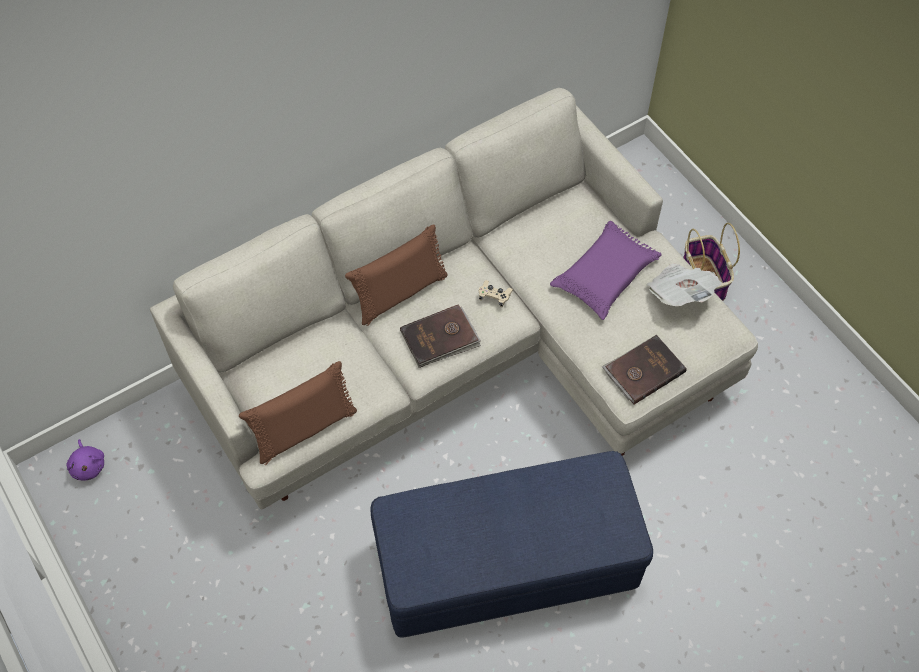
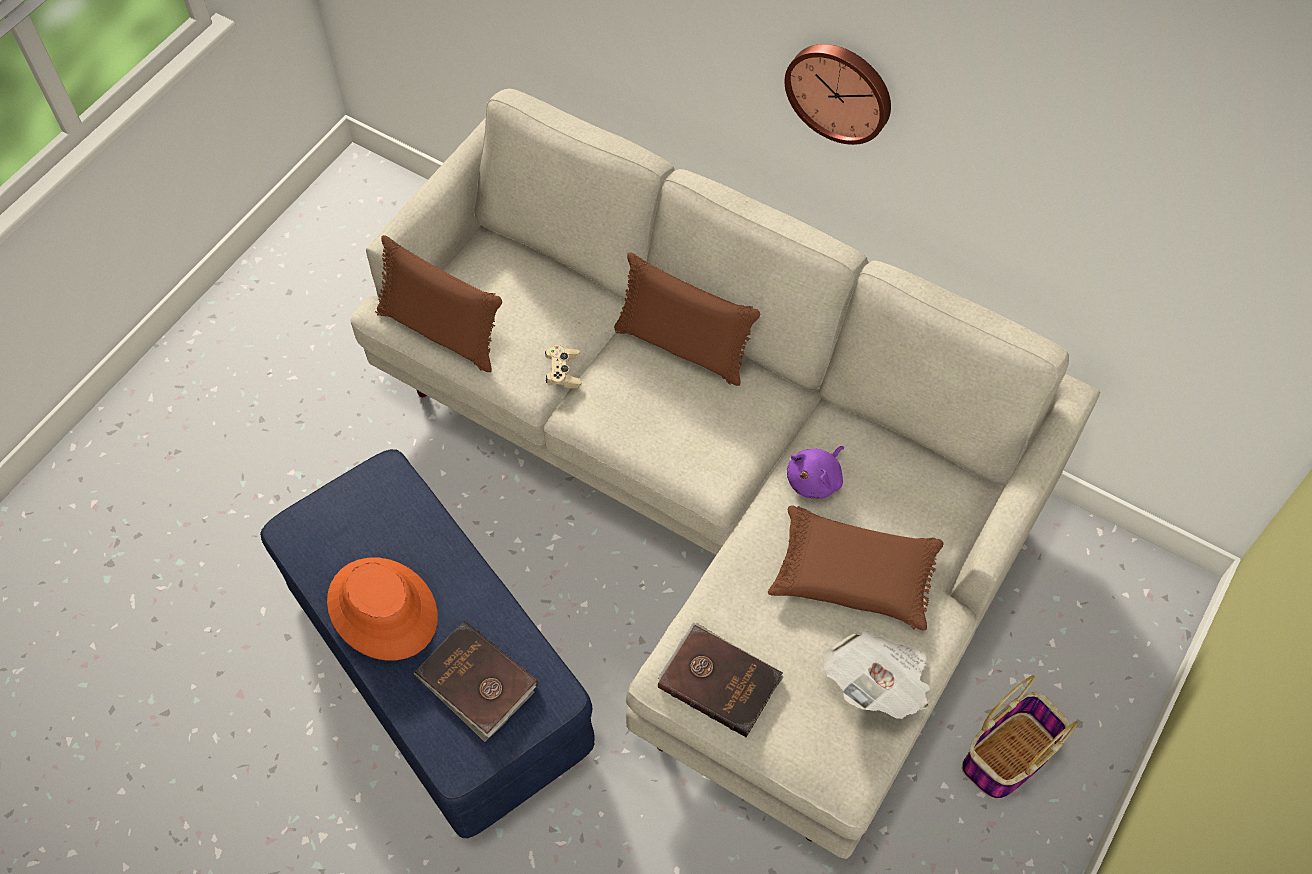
camera: 65 degrees right, 0 degrees up
(88, 465) = (379, 200): purple plush toy -> purple plush toy (816, 480)
(379, 75) = (840, 90): none -> wall clock
(440, 338) = (639, 417): brown book -> brown book (476, 682)
(494, 296) = (736, 451): beige game controller -> beige game controller (563, 372)
(501, 545) = (383, 609): none -> orange hat
(605, 274) = (854, 573): purple pillow -> brown pillow

